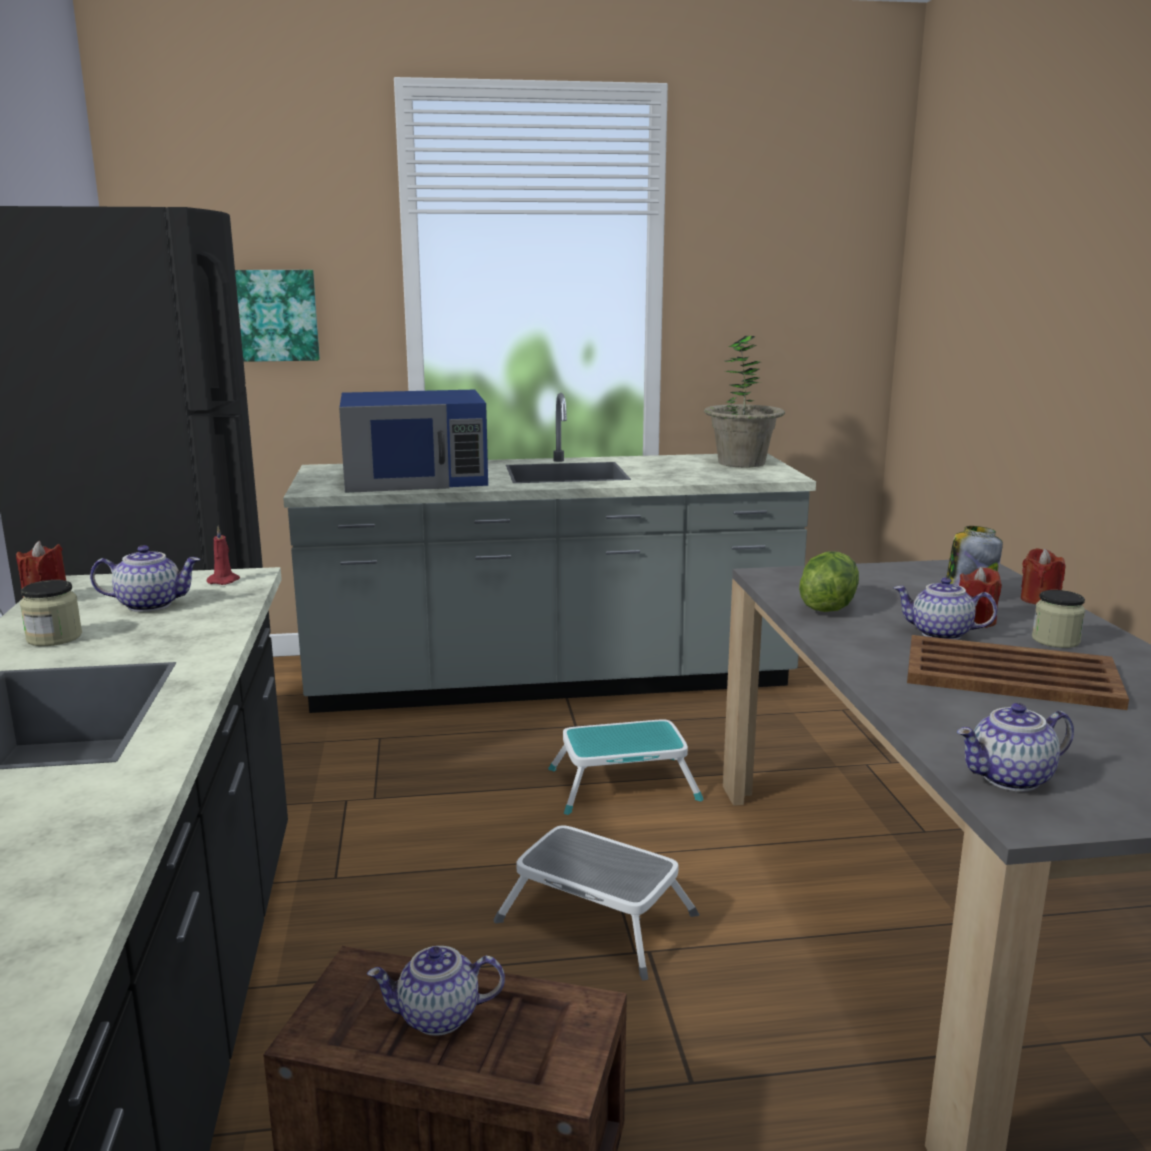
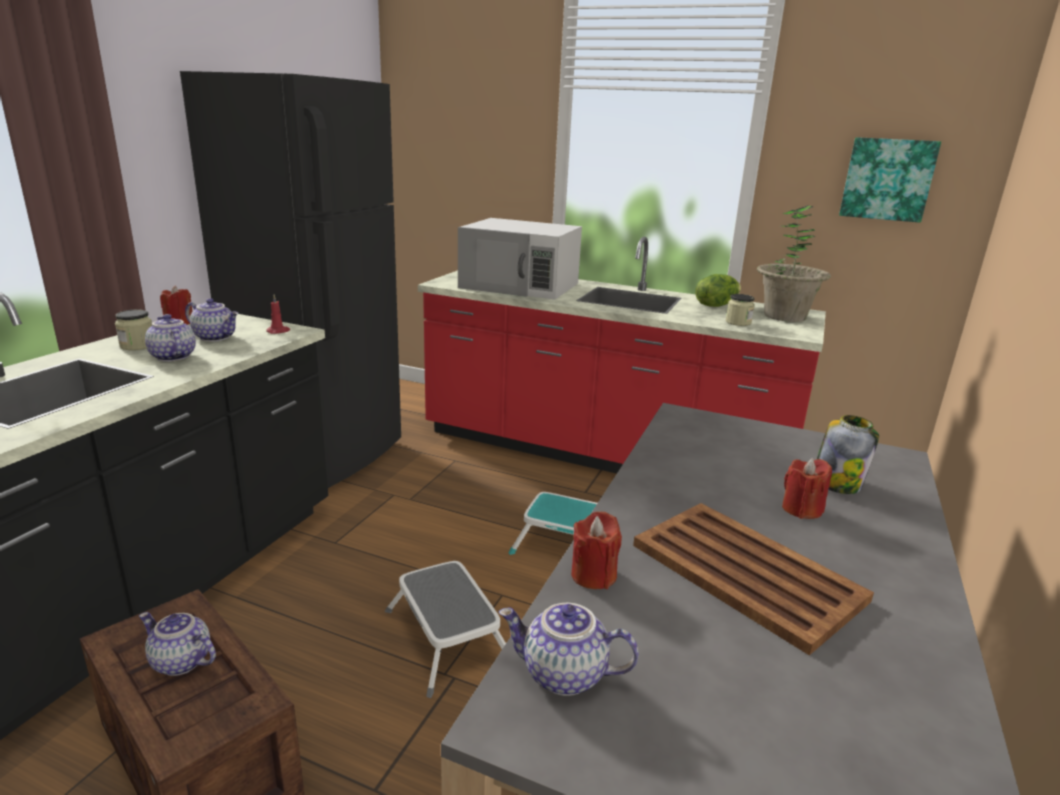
camera: 30 degrees right, 5 degrees up
(271, 315) = (471, 159): picture -> picture (887, 179)
(416, 477) = (520, 285): blue microwave -> white microwave
(550, 682) = (602, 455): grey counter -> red counter
(827, 606) = (684, 455): lettuce -> lettuce (715, 305)
(940, 634) = (744, 511): teapot -> teapot (172, 357)
(1039, 600) = (909, 508): red candle -> red candle (593, 575)
(1055, 640) = (855, 554): jar -> jar (738, 322)

